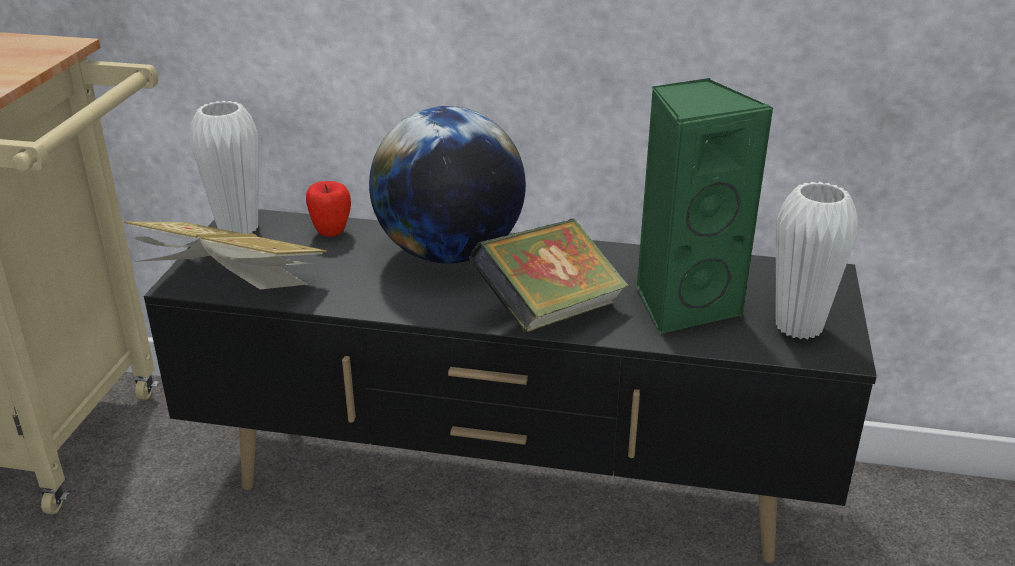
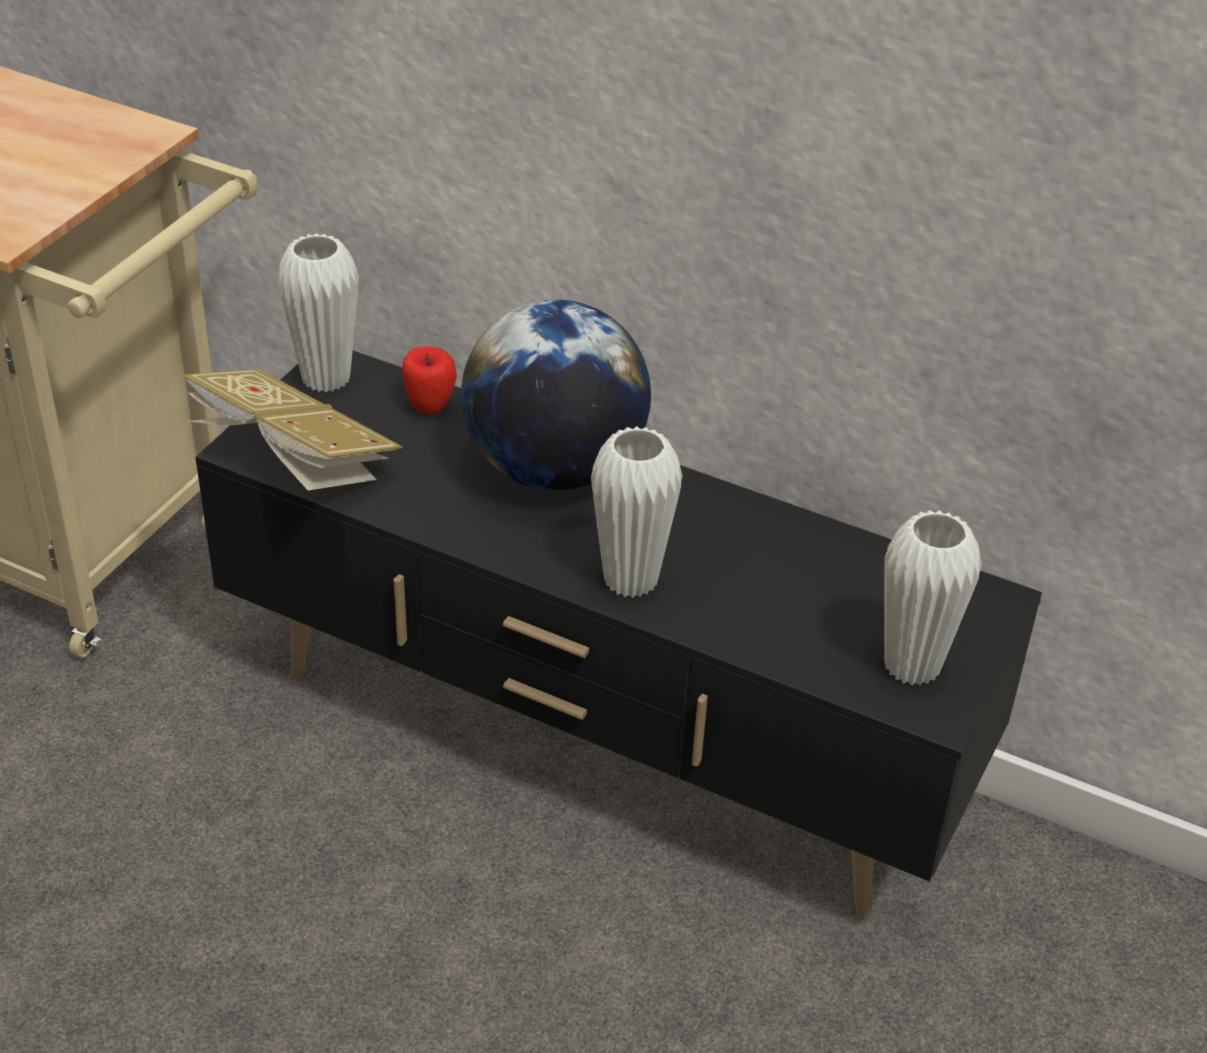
camera: 15 degrees right, 10 degrees up
(549, 312) = (630, 579): book -> white vase
(683, 304) = (792, 604): green speaker -> none

